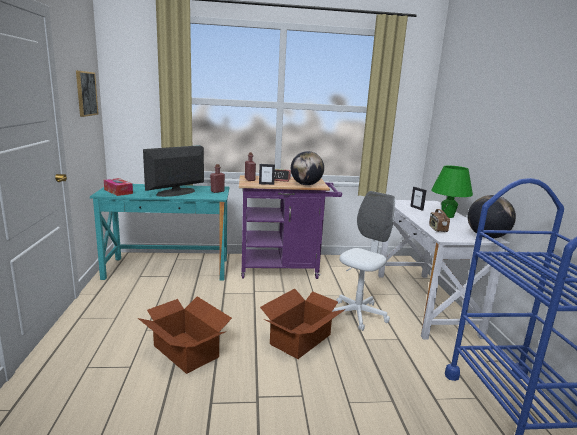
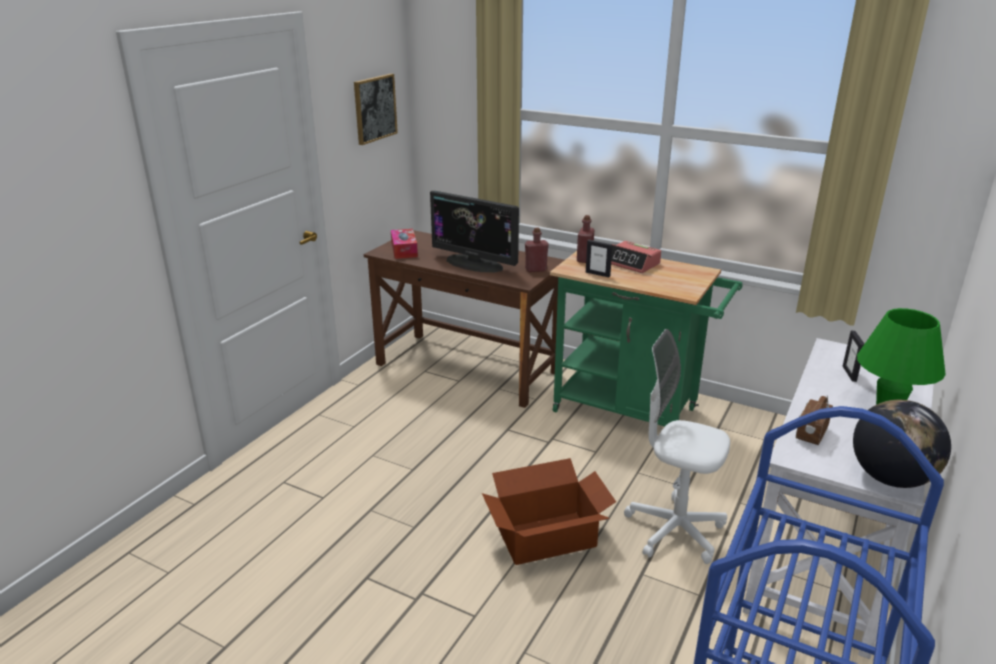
camera: 35 degrees right, 10 degrees up
(168, 269) = (467, 368): turquoise desk -> brown desk
(176, 193) = (474, 264): monitor -> monitor turned 135 degrees counterclockwise
(186, 351) = (393, 500): cardboard box -> none
(284, 269) = (633, 412): purple cart -> green cart
(306, 185) = (664, 286): globe -> none
(358, 315) = (674, 530): white office chair -> white office chair turned 135 degrees counterclockwise

